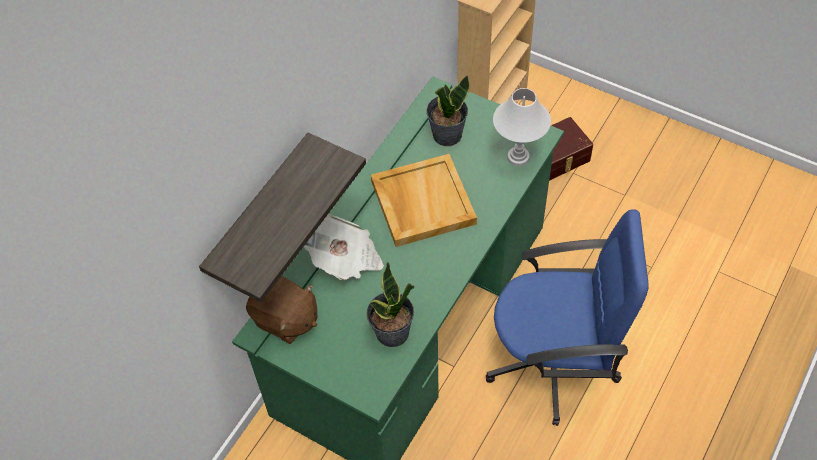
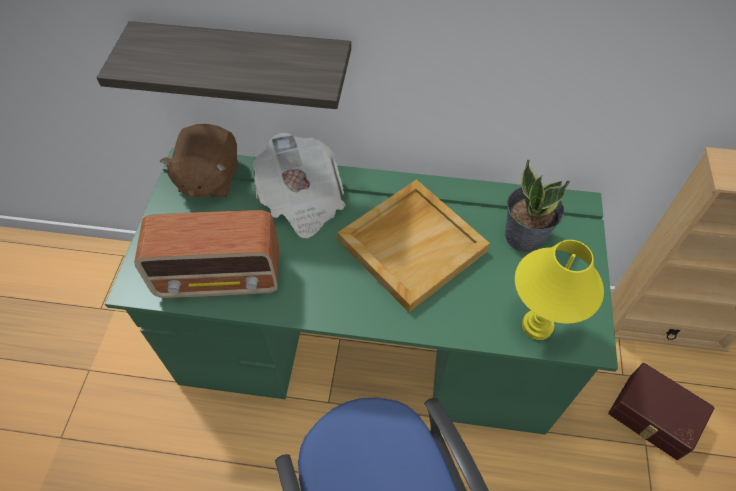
camera: 65 degrees right, 0 degrees up
(392, 333) = (221, 277): potted plant -> radio
(518, 157) = (537, 326): white table lamp -> yellow table lamp

